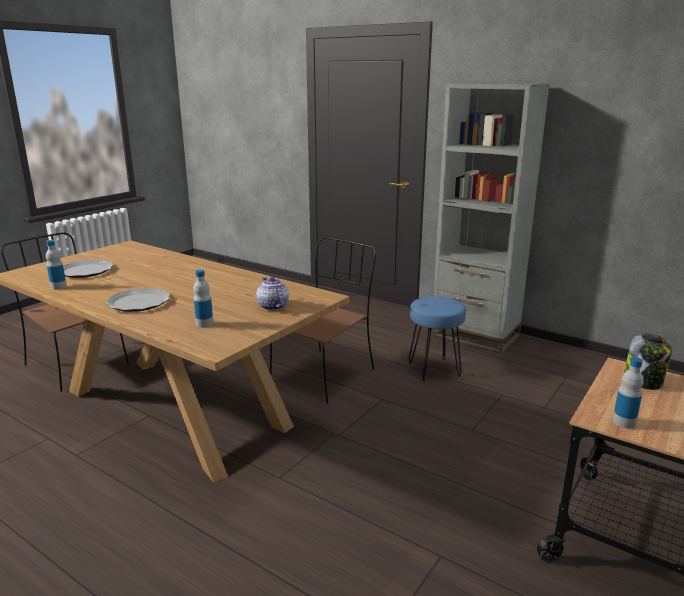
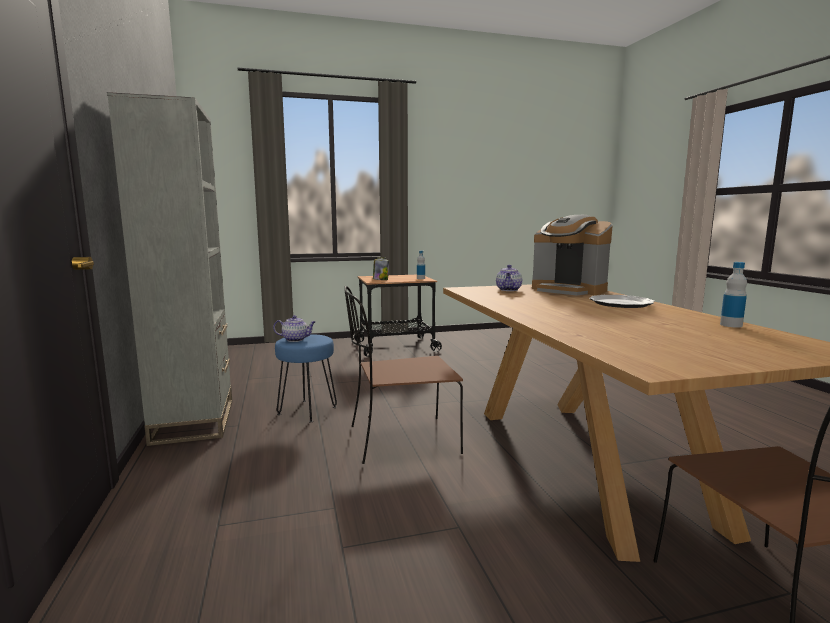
camera: 140 degrees left, 10 degrees down
(85, 271) = (709, 336): plate -> none
(204, 324) = (569, 290): bottle -> coffee machine
(440, 301) = (296, 339): none -> teapot

